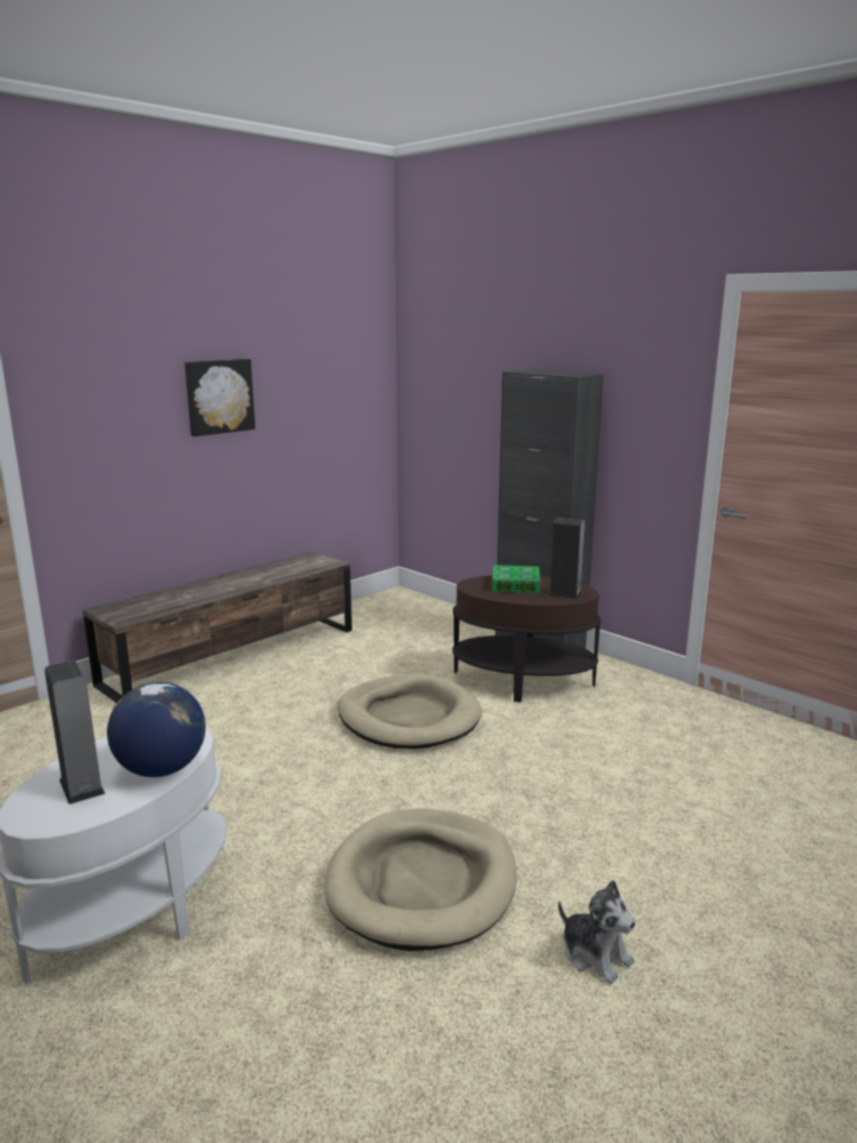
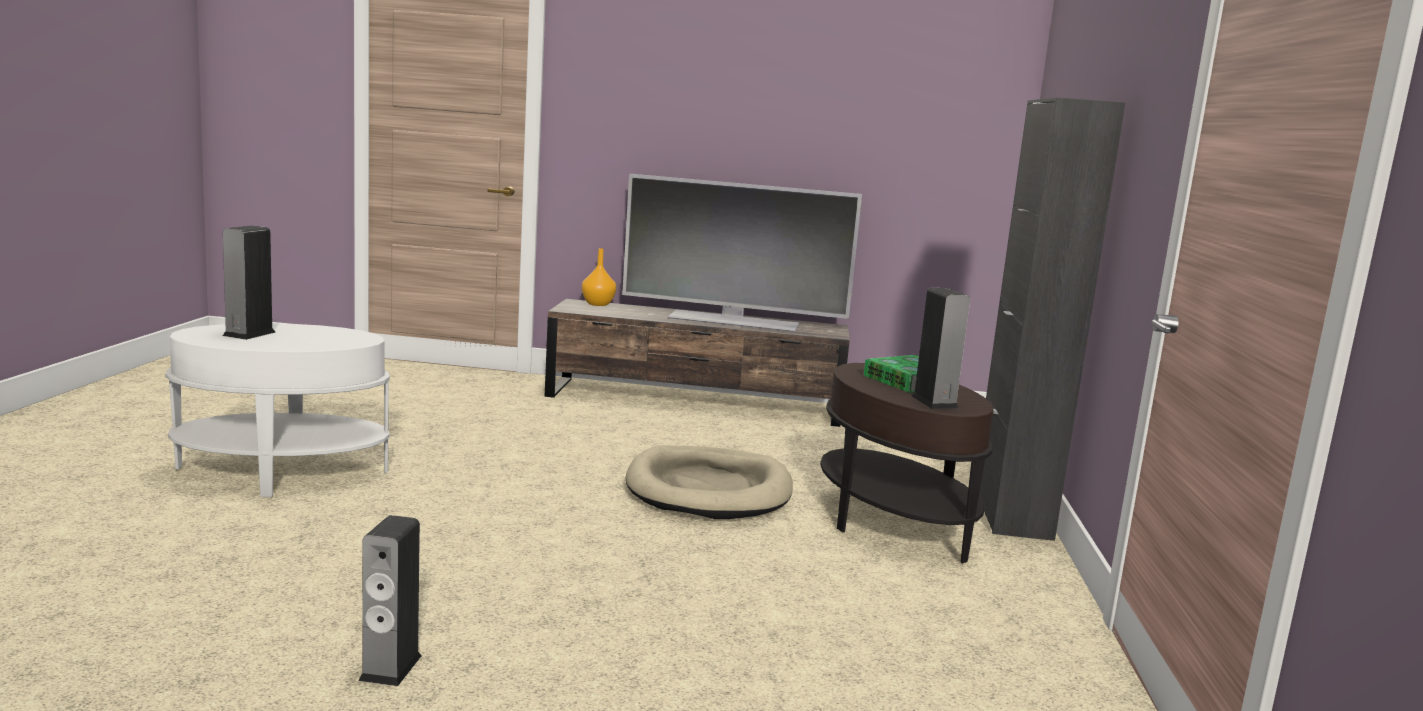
camera: 50 degrees right, 5 degrees down
(125, 604) = (597, 304): none -> orange vase
(161, 769) = (295, 344): globe -> none
(219, 396) = (757, 116): picture -> none
(252, 577) = (734, 321): none -> television
(422, 883) = (425, 561): beige dog bed -> none
(595, 955) = (390, 667): plush toy -> speaker

